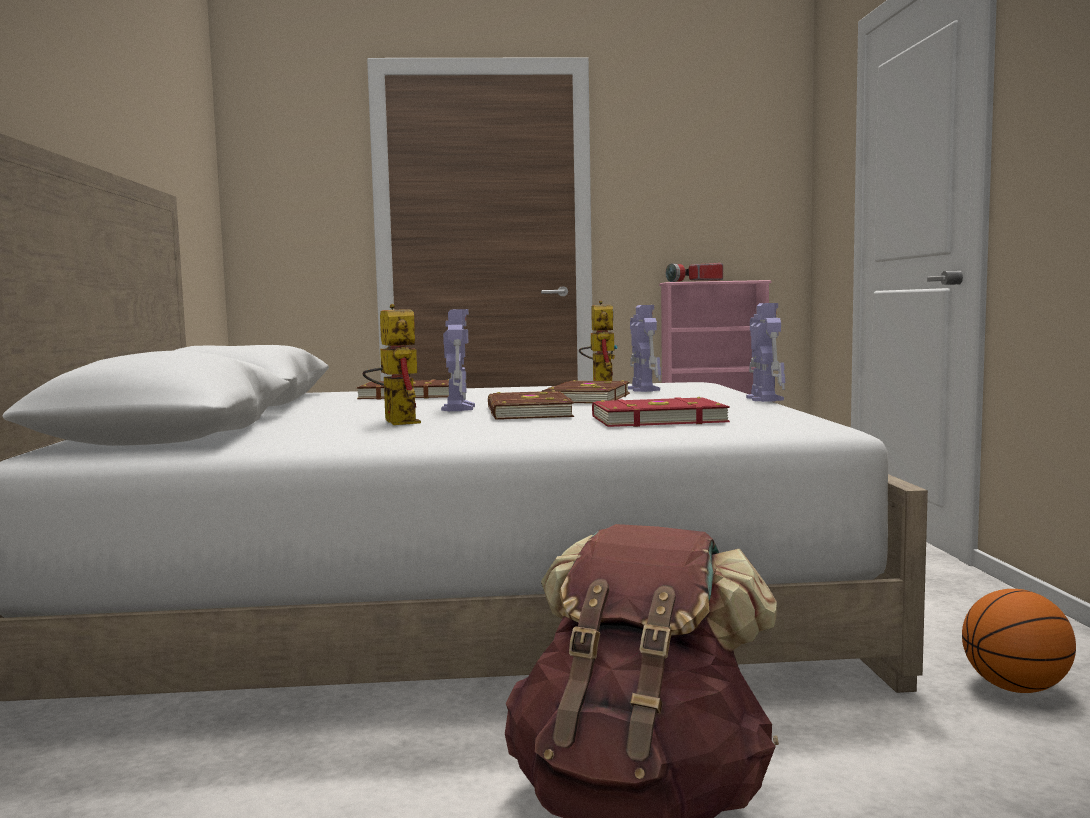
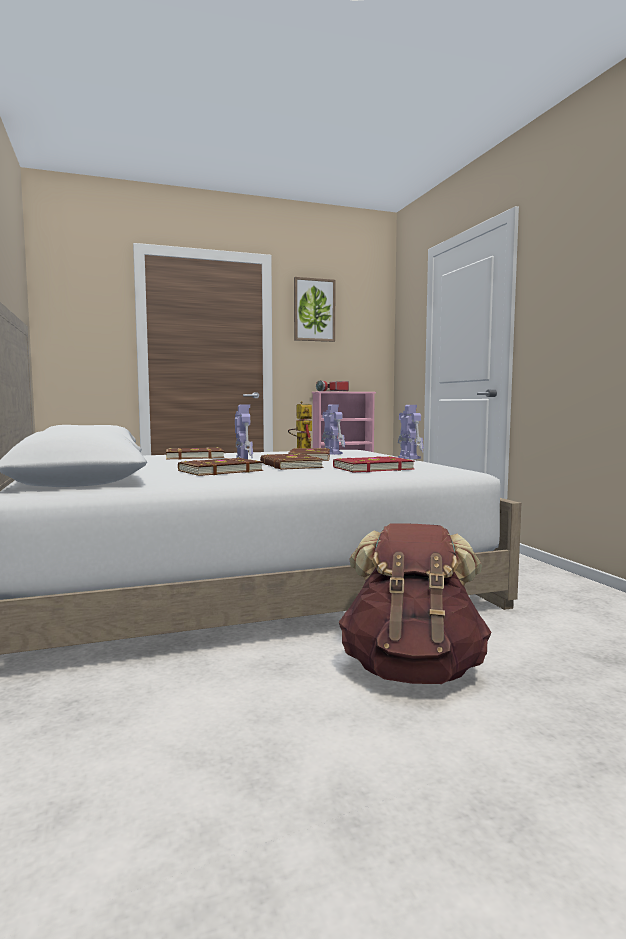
camera: 15 degrees left, 0 degrees up
(395, 421) = (219, 471): toy robot -> brown book
(663, 144) = (314, 310): none -> picture
(1015, 688) = (556, 603): basketball -> none

